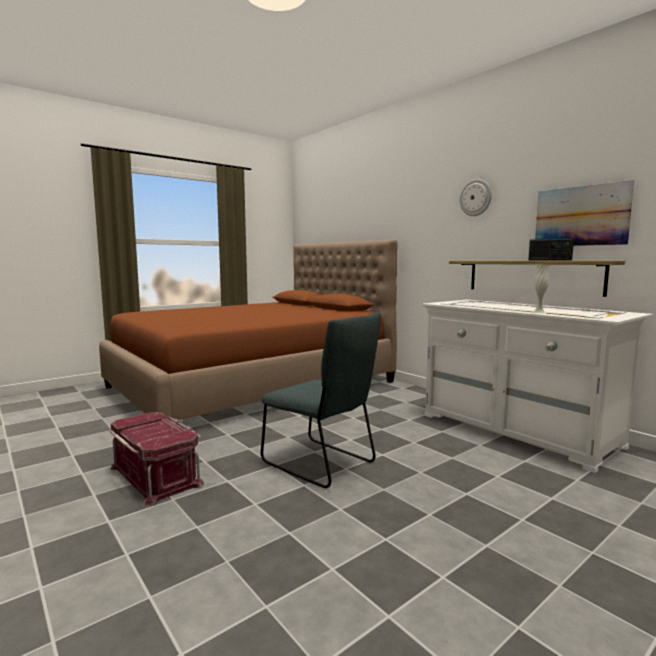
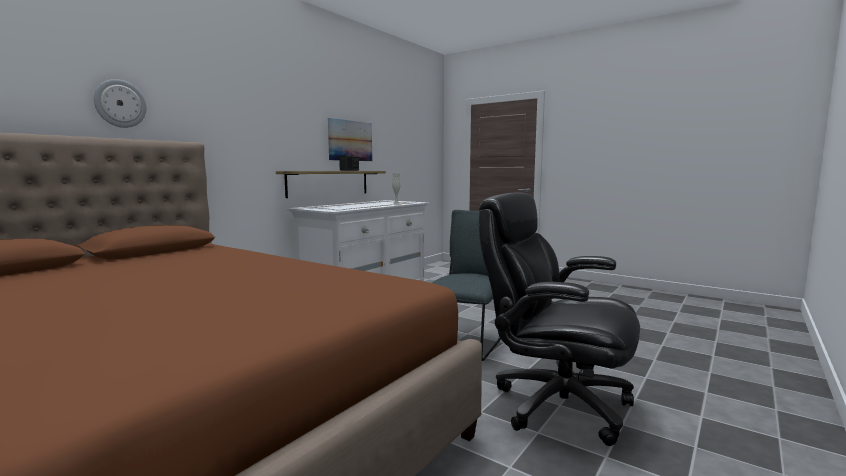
camera: 105 degrees left, 0 degrees up
(157, 475) = (555, 403): red storage box -> black office chair
(475, 197) = (281, 110): wall clock -> wall clock (120, 103)

